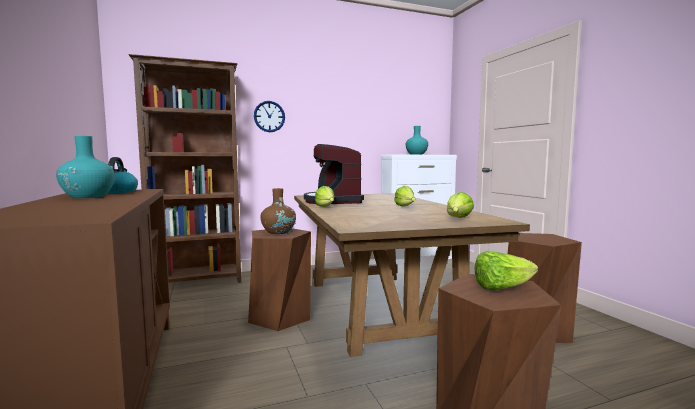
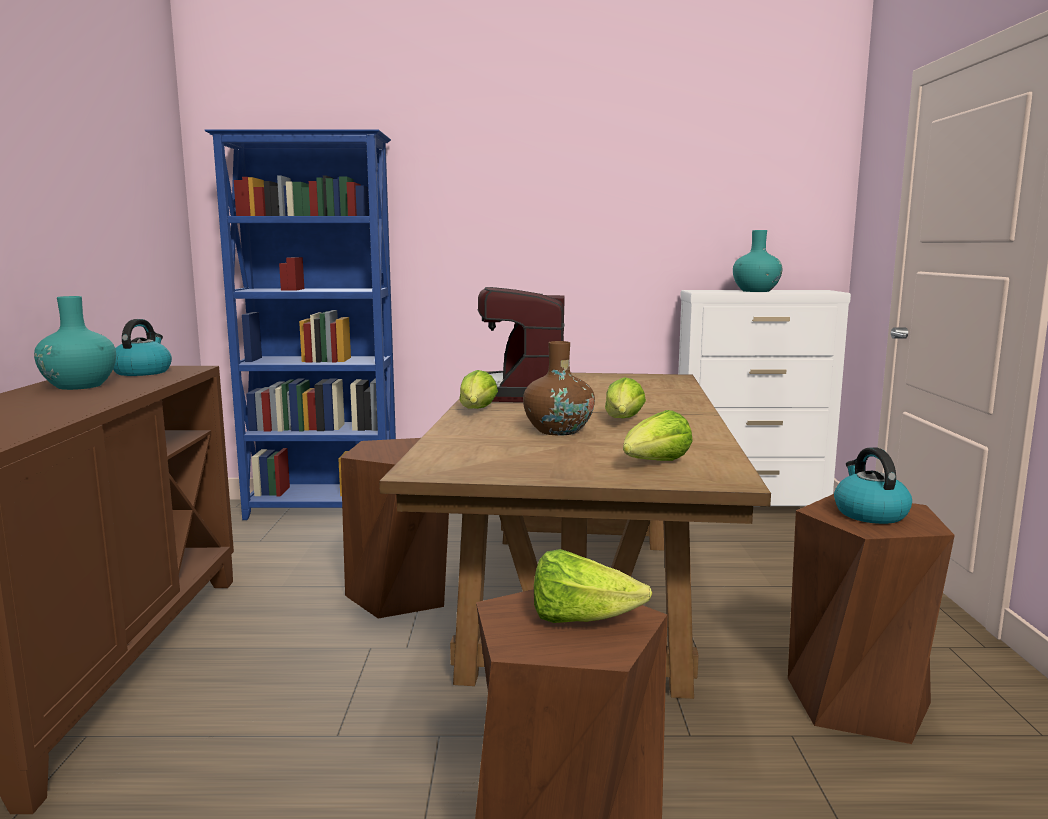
camera: 20 degrees right, 5 degrees up
(197, 282) = (323, 510): brown bookcase -> blue bookcase
(269, 116) = (454, 219): wall clock -> none
(278, 232) = (396, 448): brown vase -> brown vase (558, 431)
(538, 238) = (869, 513): none -> kettle

